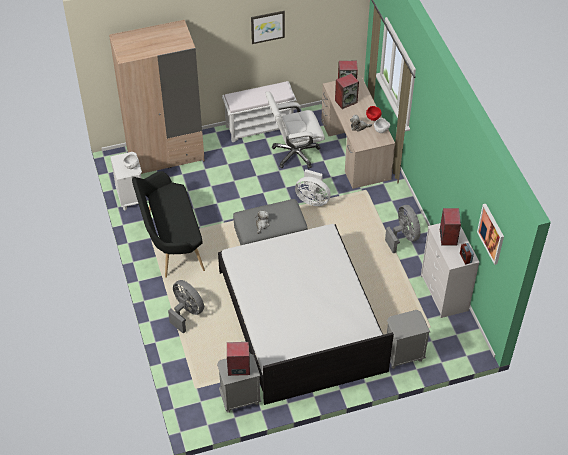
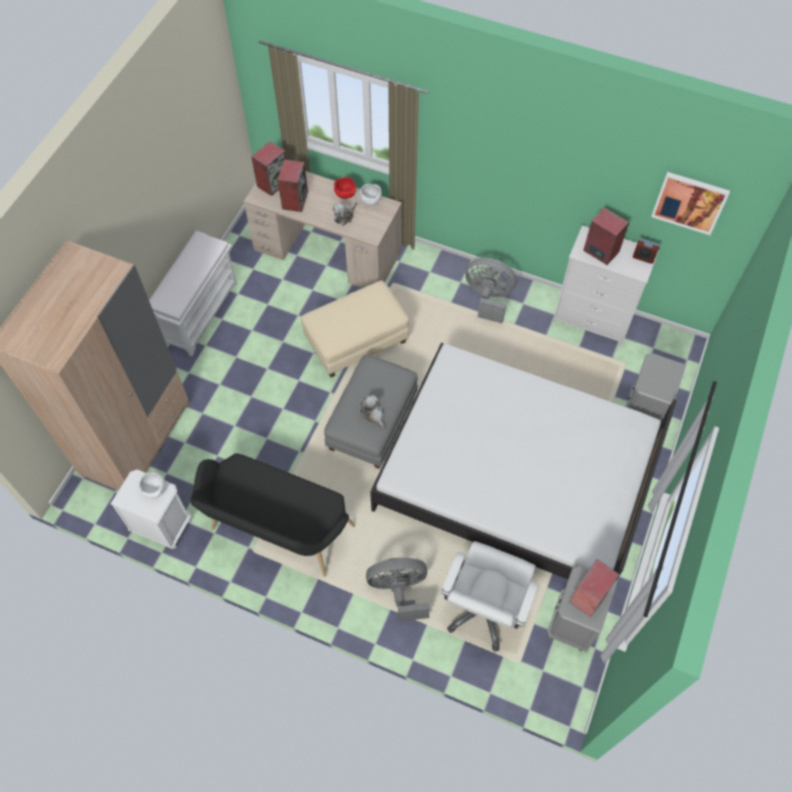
camera: 50 degrees left, 10 degrees up
(267, 26) = (153, 172): picture -> none
(295, 153) = (274, 308): white office chair -> white office chair (484, 610)
(312, 199) = (357, 340): white fan -> beige ottoman

